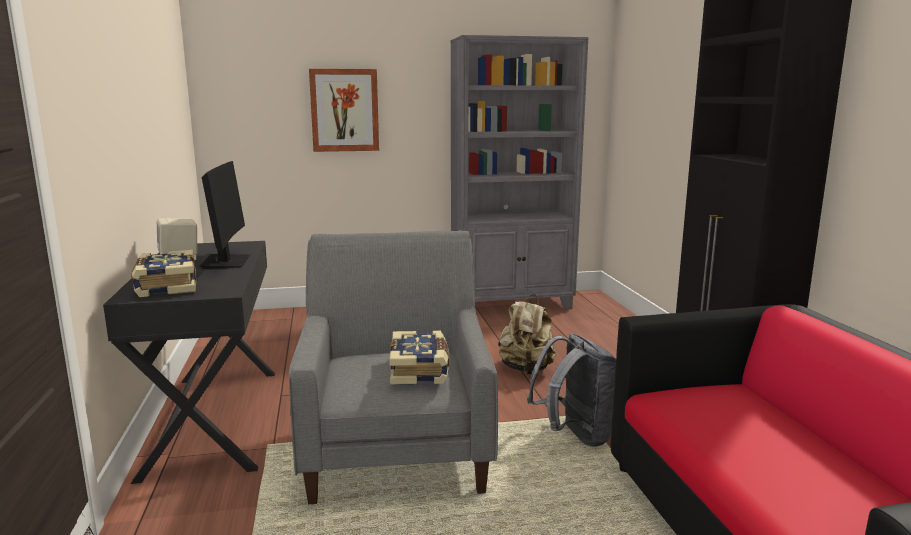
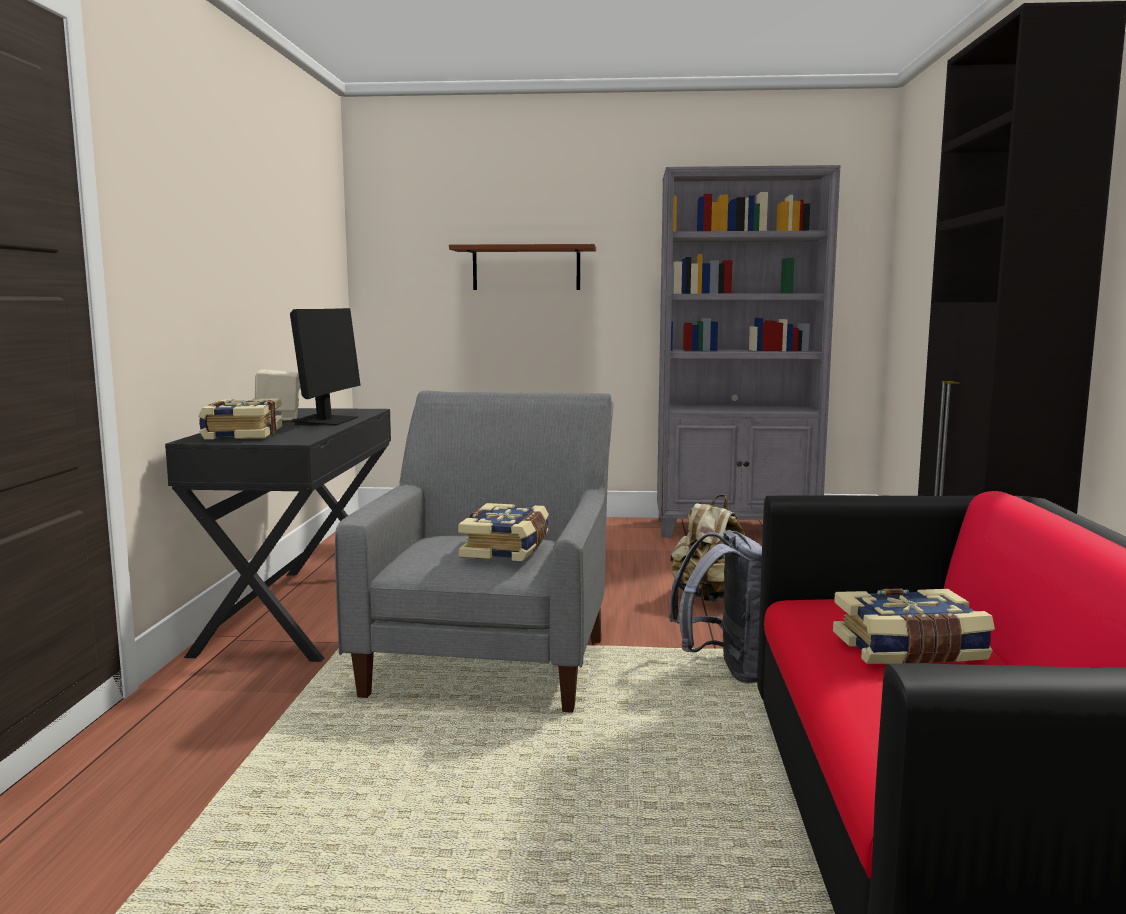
camera: 15 degrees right, 5 degrees down
(344, 110) = (526, 268): picture -> brown shelf
(761, 437) = (910, 650): none -> book

